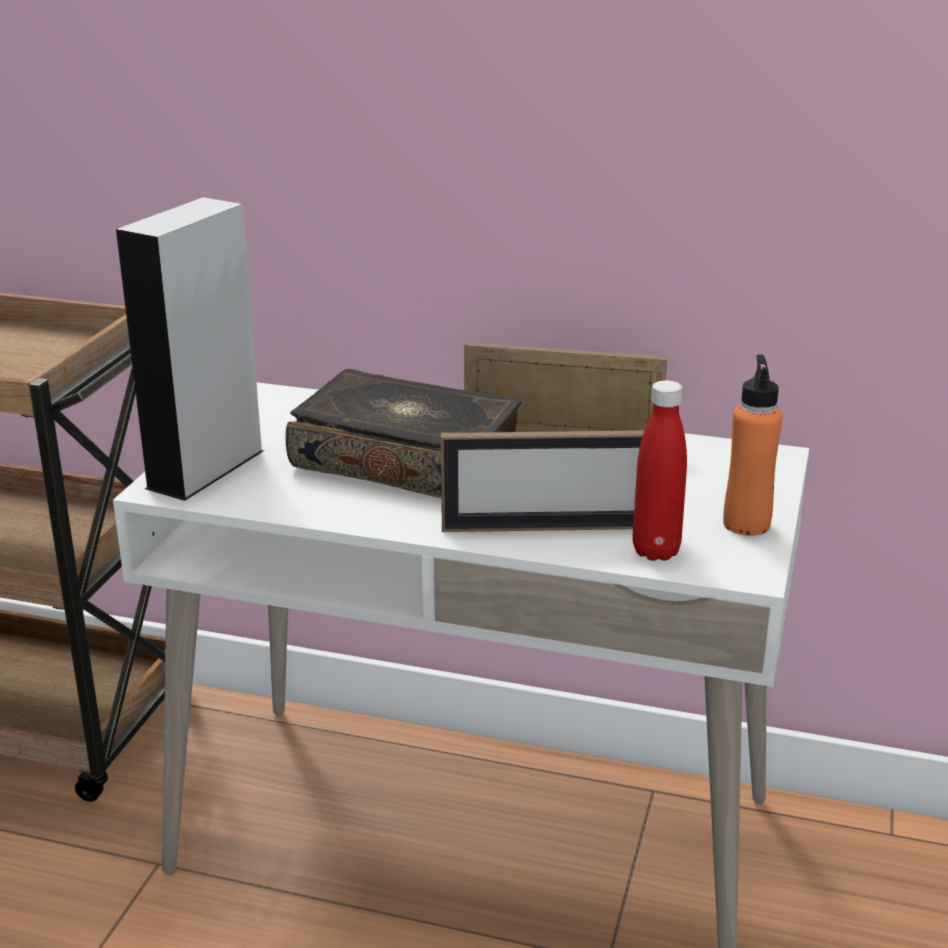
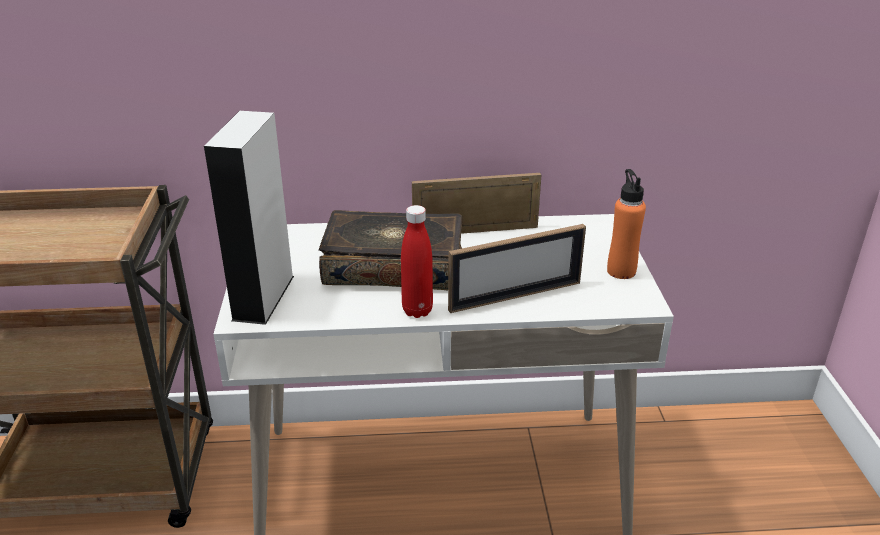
camera: 20 degrees left, 5 degrees up
(656, 551) = (584, 300): red bottle -> red bottle (417, 310)

